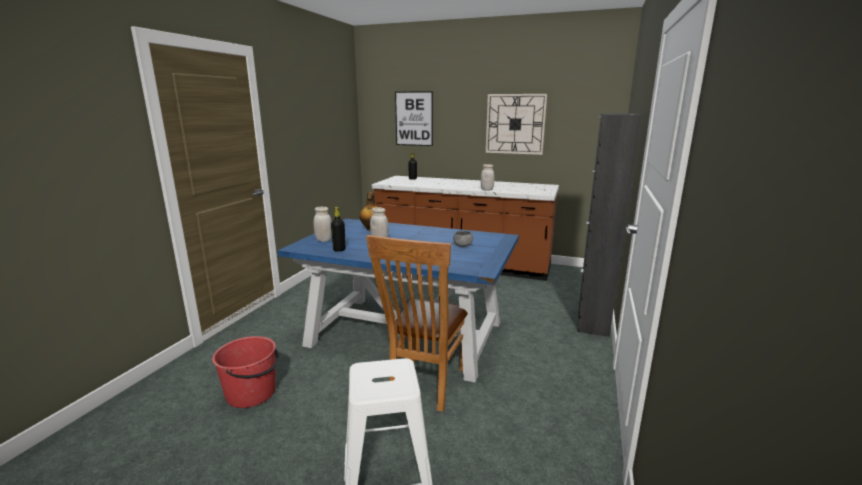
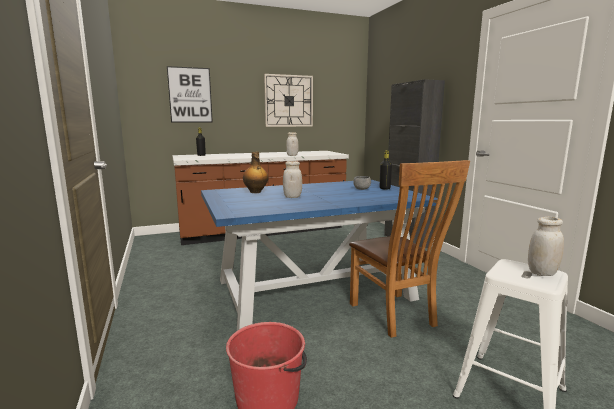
camera: 40 degrees left, 5 degrees down
(324, 240) = (239, 205): white jar -> white jar (542, 273)
(339, 249) = (279, 207): black bottle -> black bottle (384, 188)

